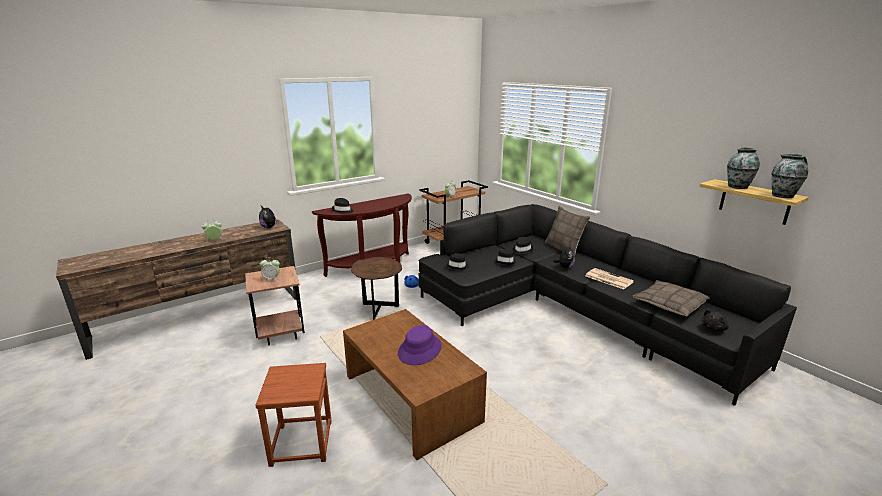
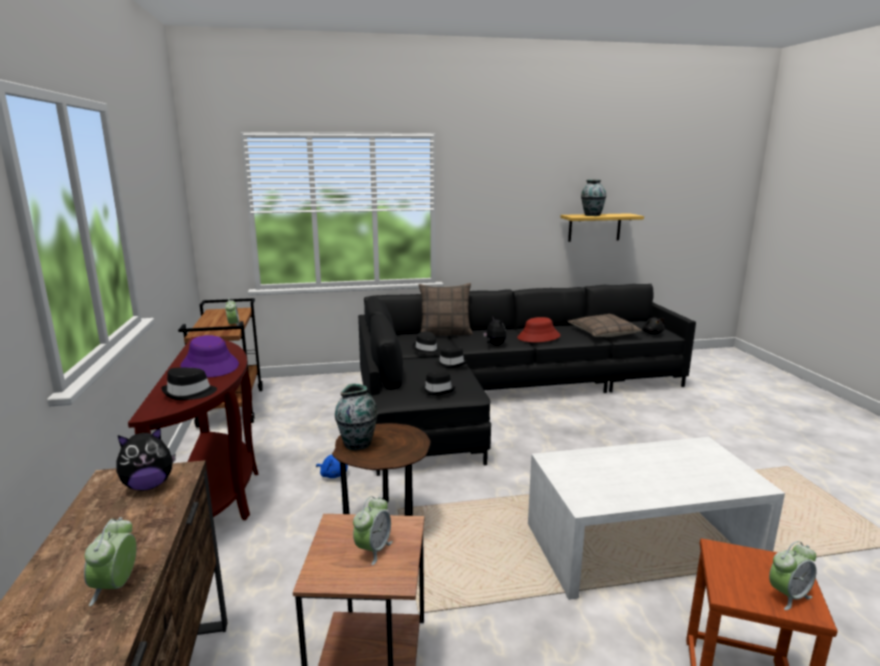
camera: 65 degrees left, 5 degrees down
(279, 390) = (788, 595): none -> alarm clock
(411, 397) = (640, 545): brown coffee table -> white coffee table
(420, 350) = (654, 465): purple hat -> purple hat (210, 366)
(608, 279) = (538, 337): newspaper -> red hat
(783, 196) = (625, 214): vase -> vase (358, 443)

